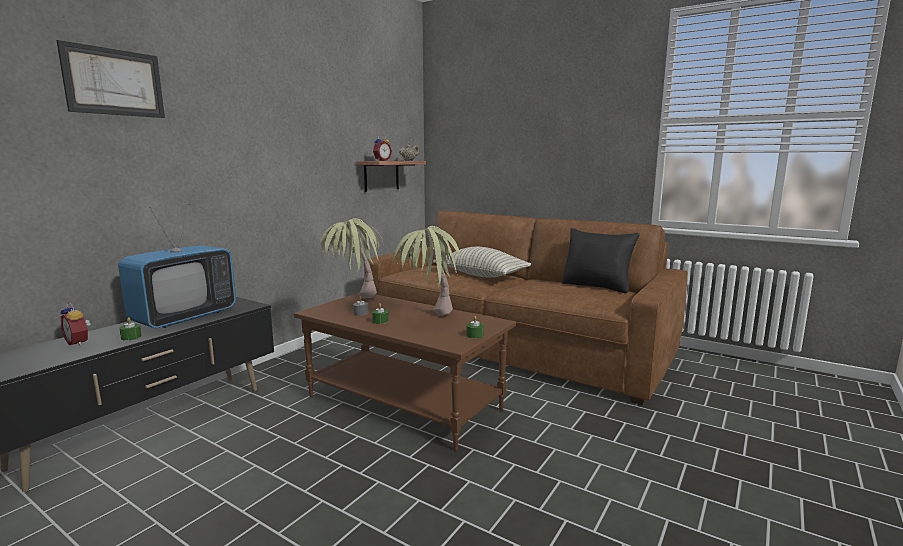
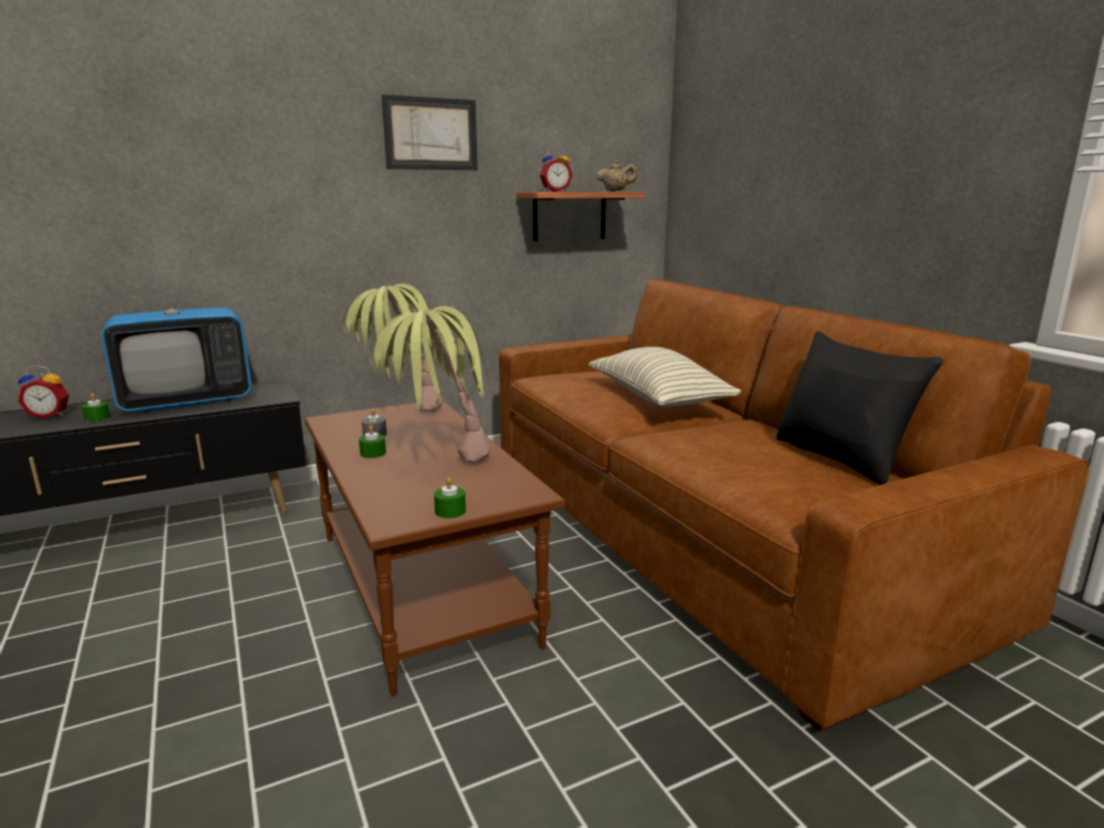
camera: 30 degrees right, 5 degrees up
(79, 342) = (50, 415): alarm clock -> alarm clock turned 75 degrees counterclockwise
(114, 82) = (111, 85): picture -> picture (431, 134)

